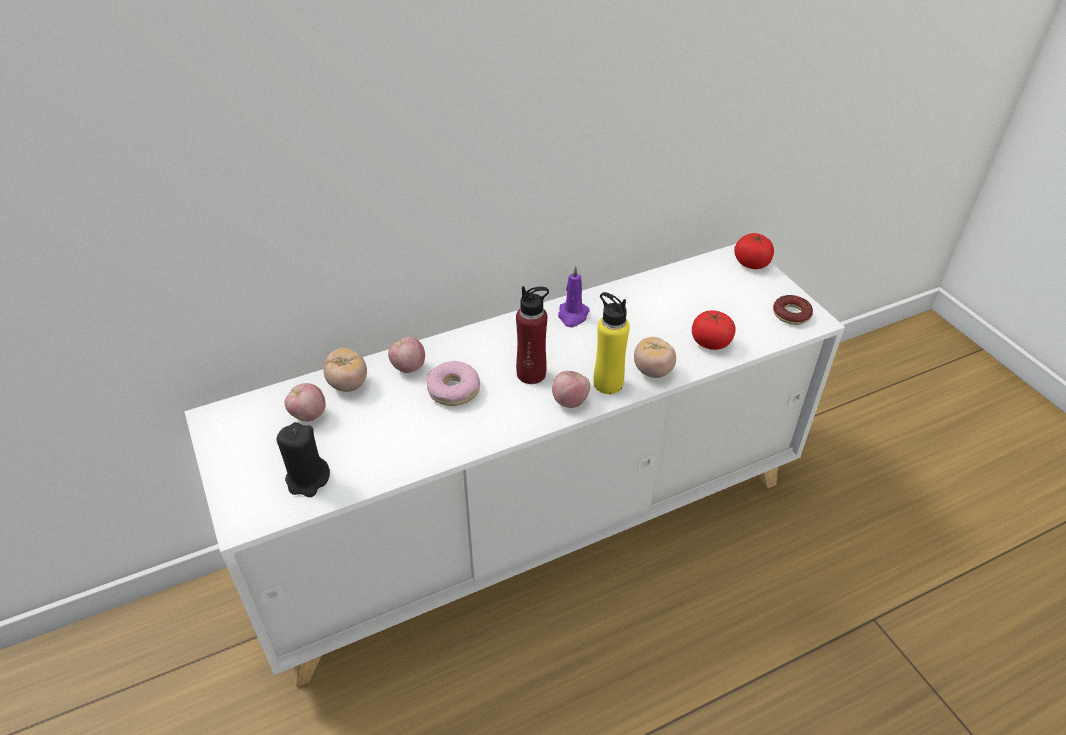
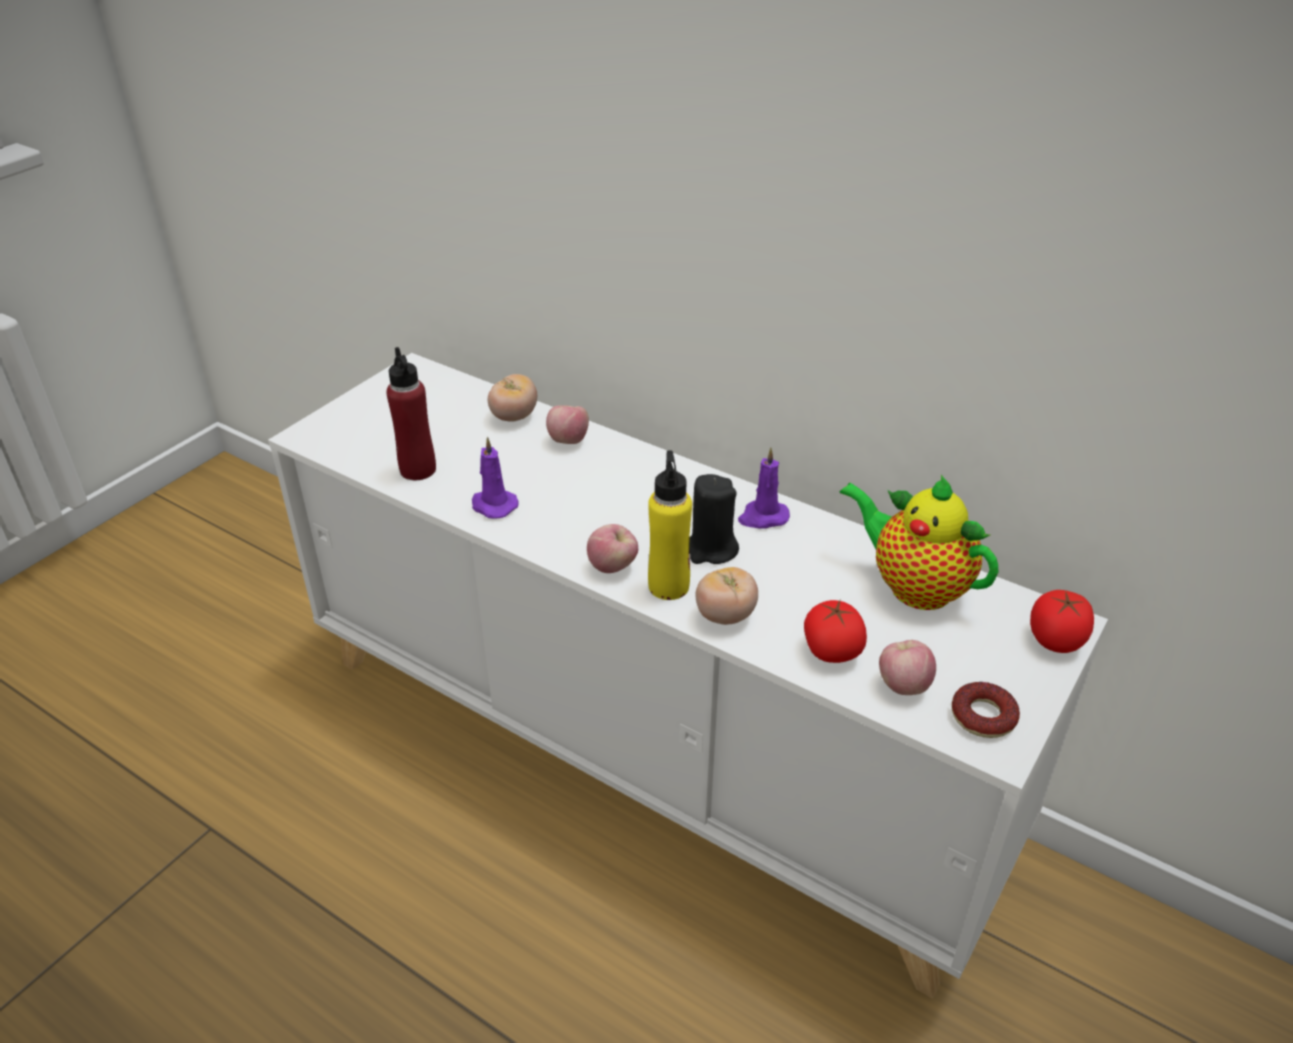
camera: 60 degrees right, 5 degrees down
(307, 479) = (375, 447): black candle -> black candle (711, 549)
(308, 415) = (455, 413): apple -> apple (903, 685)
(451, 436) = (493, 505): none -> purple candle
(453, 390) = (561, 481): donut -> none
(531, 374) = (632, 523): red bottle -> red bottle (418, 470)
(678, 288) = (913, 586): none -> teapot

